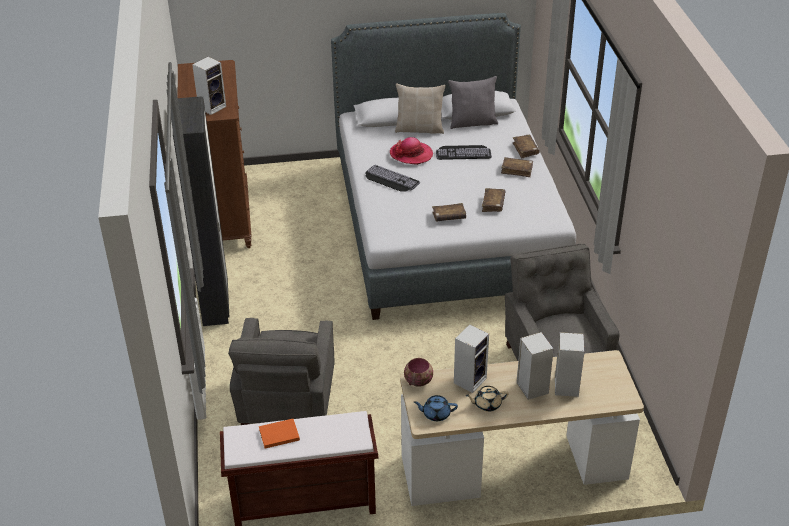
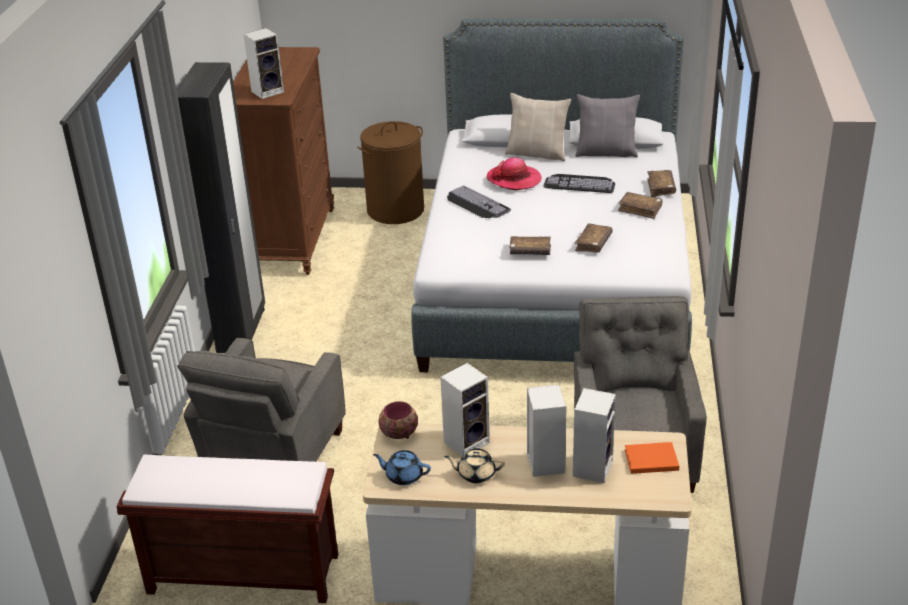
camera: 15 degrees right, 5 degrees down
(278, 434) = (203, 473): orange book -> orange book (649, 459)
(298, 181) = (395, 210): none -> brown laundry basket

